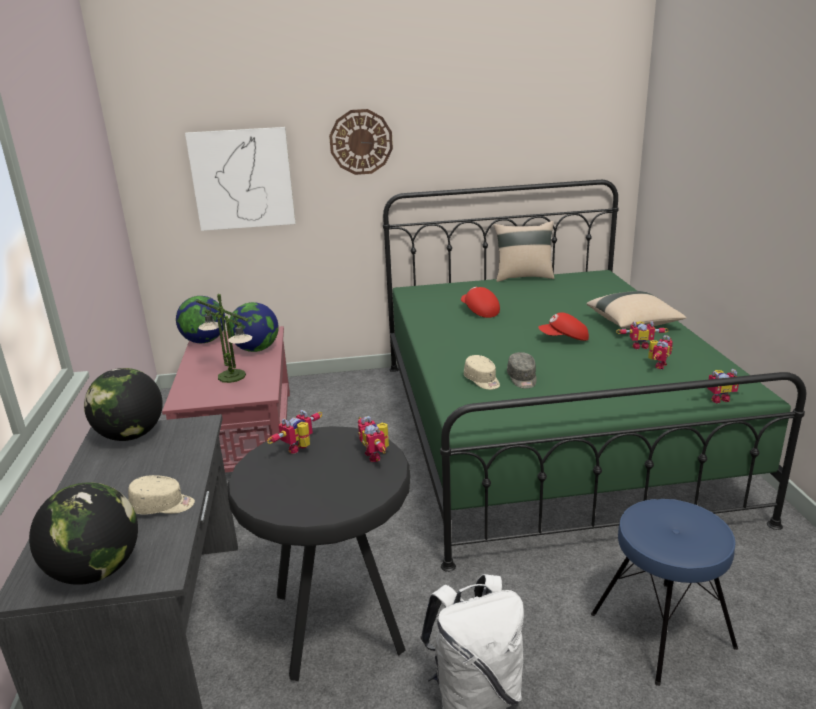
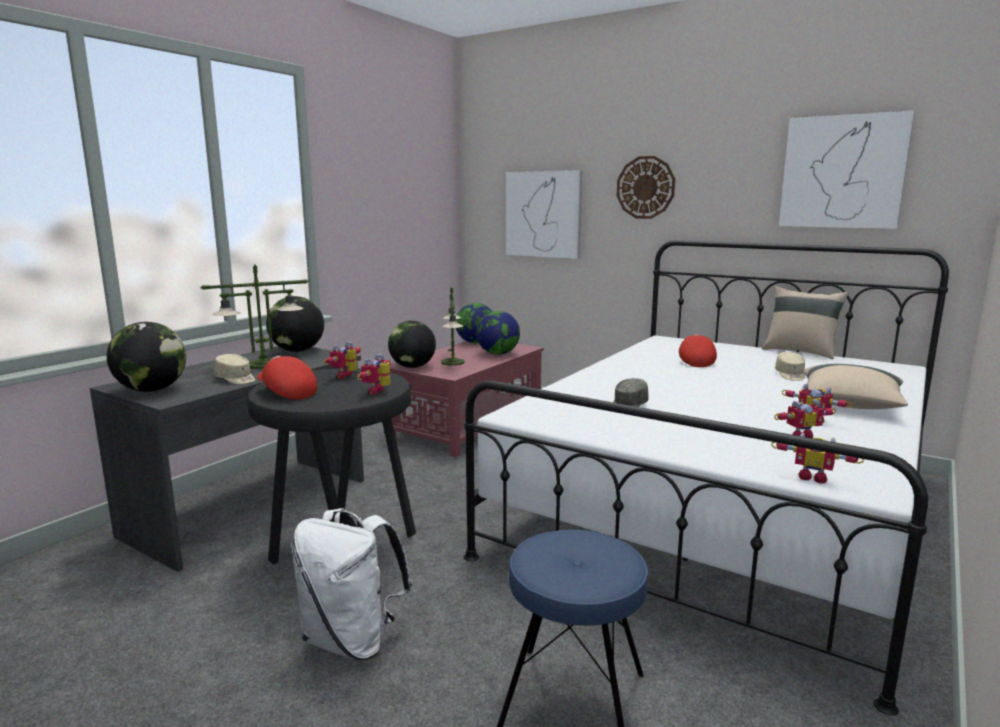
camera: 40 degrees right, 10 degrees down
(143, 473) = (263, 365): none -> table lamp
(201, 398) = (412, 367): none -> globe
(300, 449) = (347, 376): toy robot -> toy robot turned 60 degrees counterclockwise
(482, 381) = (590, 397): beige cap -> beige cap (790, 375)
(537, 119) = (842, 172): none -> picture
(545, 431) = (720, 509): green bed -> white bed
(564, 339) = (737, 395): red cap -> red cap (286, 393)

